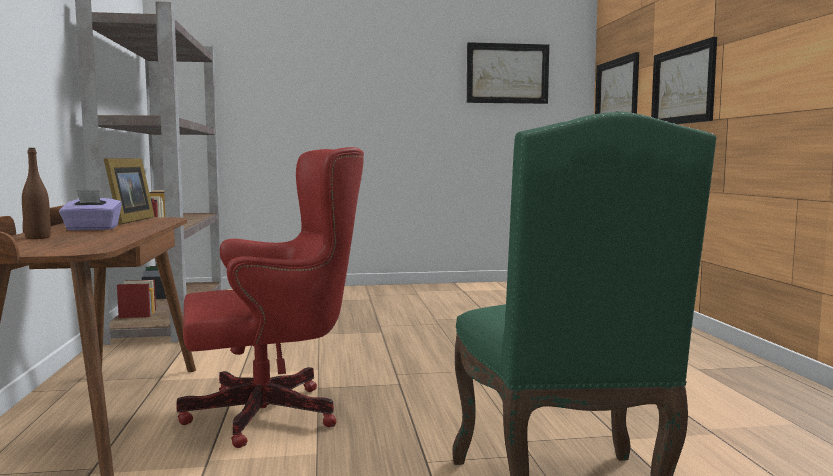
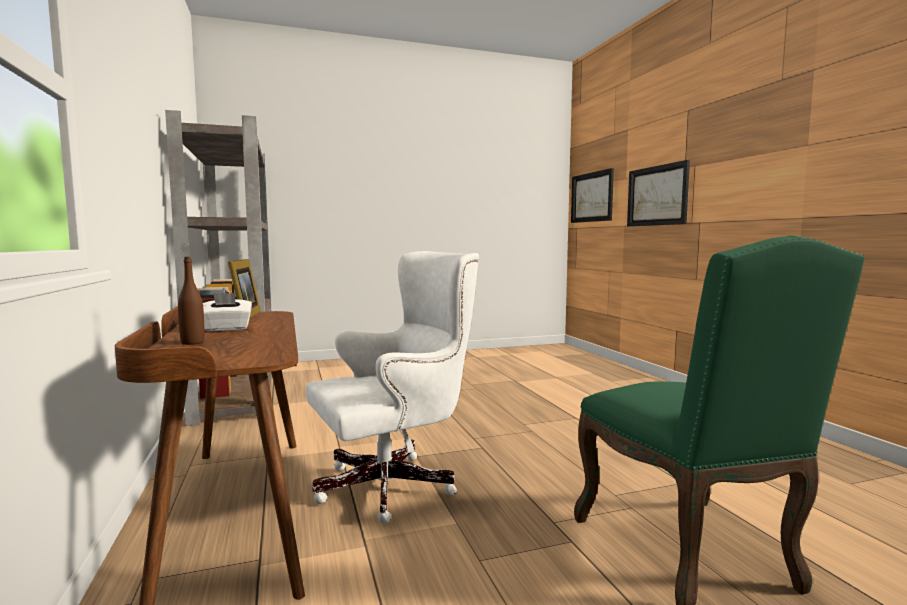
camera: 10 degrees left, 0 degrees up
(92, 229) = (227, 329): purple tissue box -> white tissue box
(274, 413) = (394, 485): red office chair -> white office chair
(507, 73) = (504, 181): picture -> none

